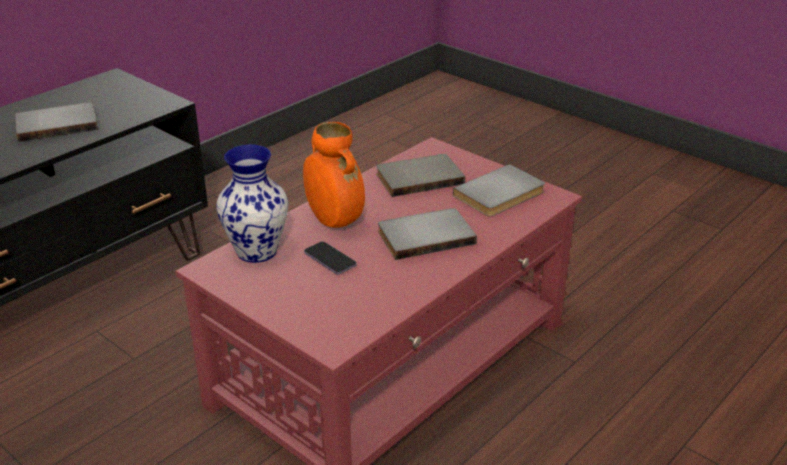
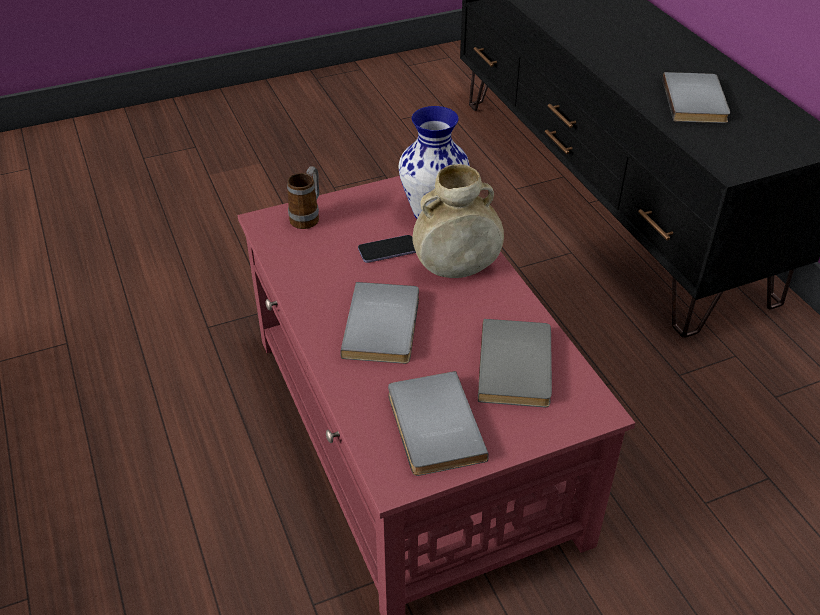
camera: 115 degrees right, 10 degrees up
(308, 320) = (308, 217): none -> mug
(333, 221) = (456, 270): orange vase -> beige vase

